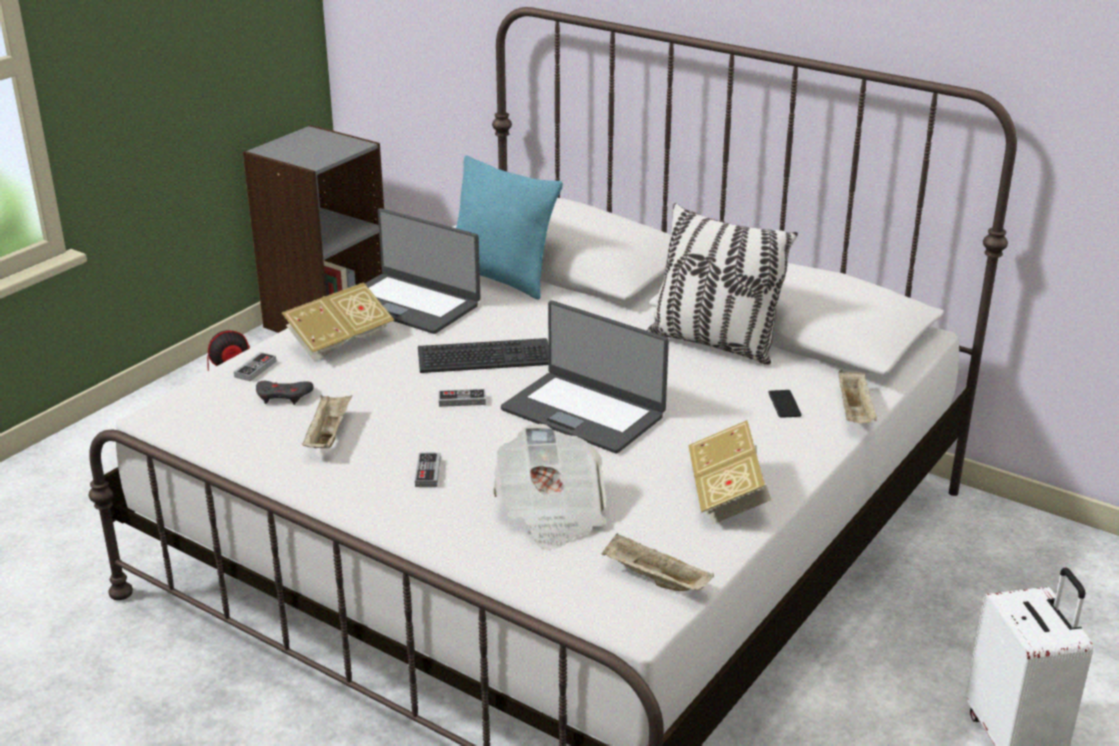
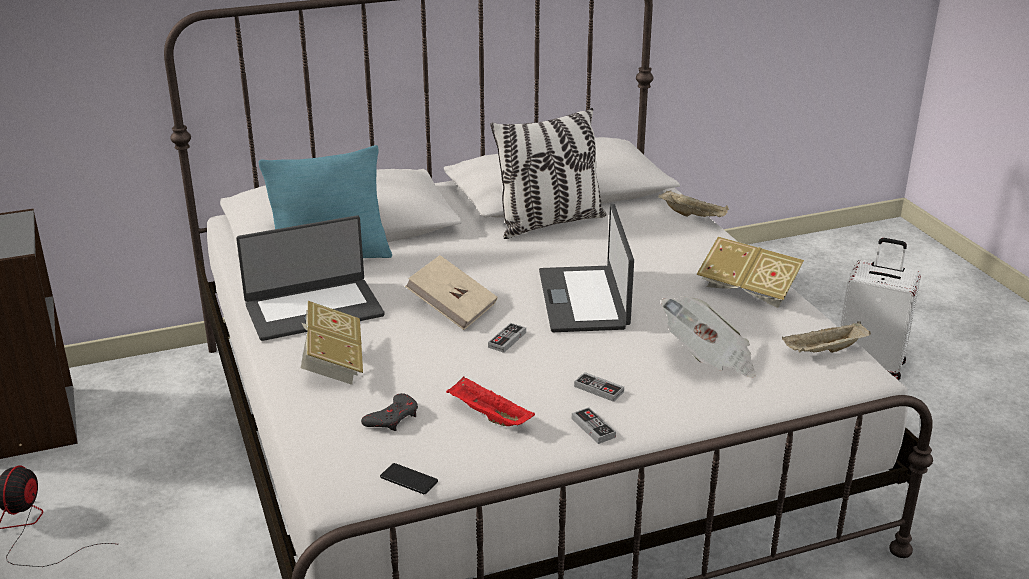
camera: 55 degrees left, 0 degrees up
(255, 369) = (323, 418): game controller -> game controller (593, 428)
(328, 435) = (488, 416): beige tray -> red tray
(484, 358) = (452, 309): keyboard -> beige book
(584, 412) = (584, 299): laptop -> laptop turned 105 degrees clockwise
(784, 404) = (658, 232): phone -> phone (409, 479)

